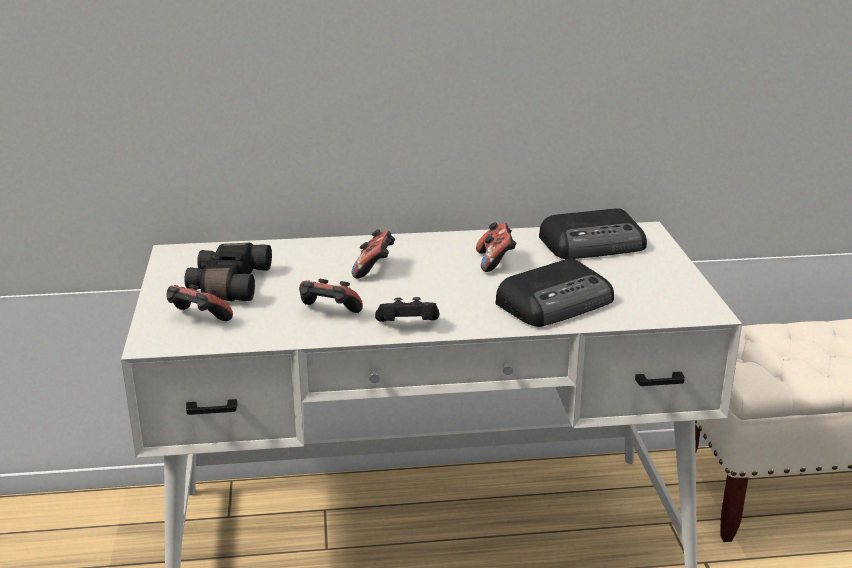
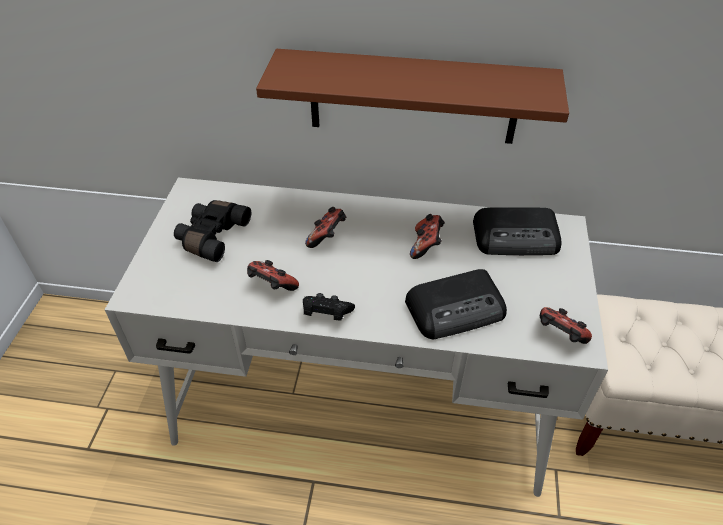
camera: 15 degrees right, 20 degrees up
(198, 320) = (174, 275): game controller -> game controller (559, 336)
(450, 97) = (413, 97): none -> brown shelf

